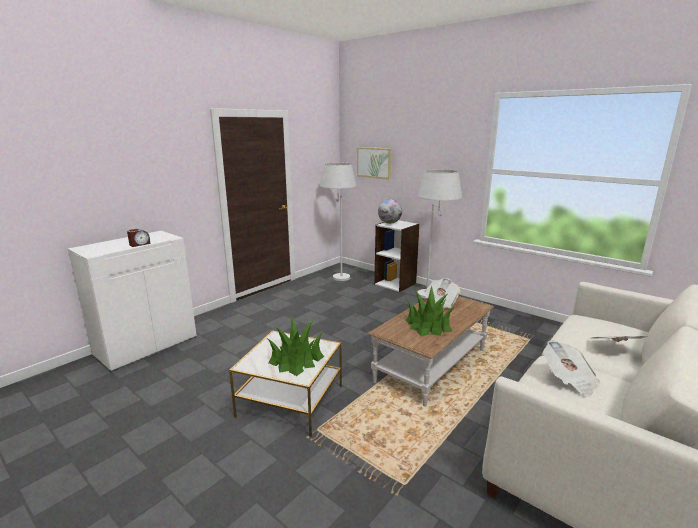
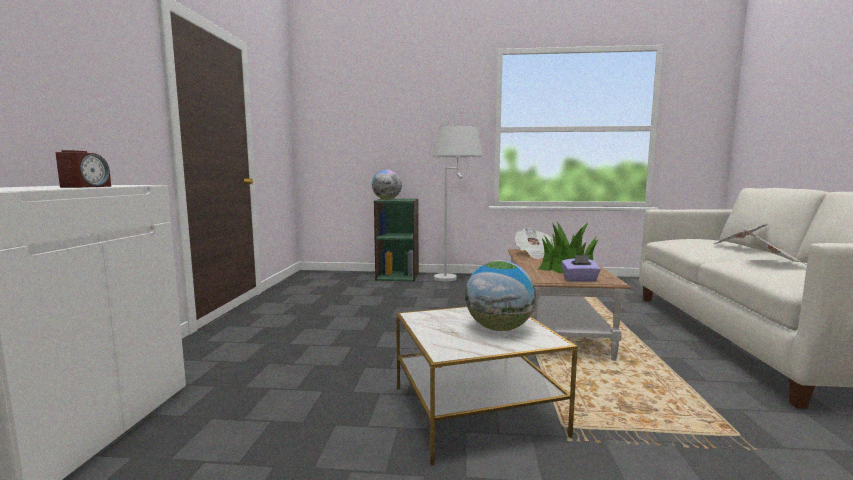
camera: 35 degrees left, 10 degrees down
(296, 360) = (499, 328): potted plant -> globe
(338, 274) = (316, 279): white floor lamp -> none
(374, 162) = (348, 131): picture -> none
(395, 283) = (398, 276): white bookcase -> green bookcase
(408, 340) = (580, 279): none -> purple tissue box

